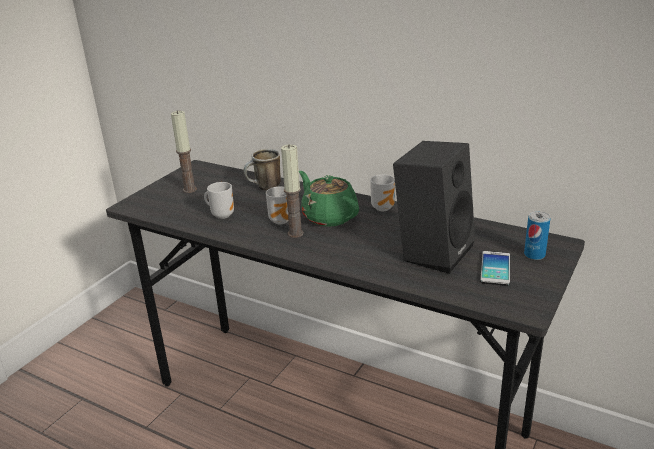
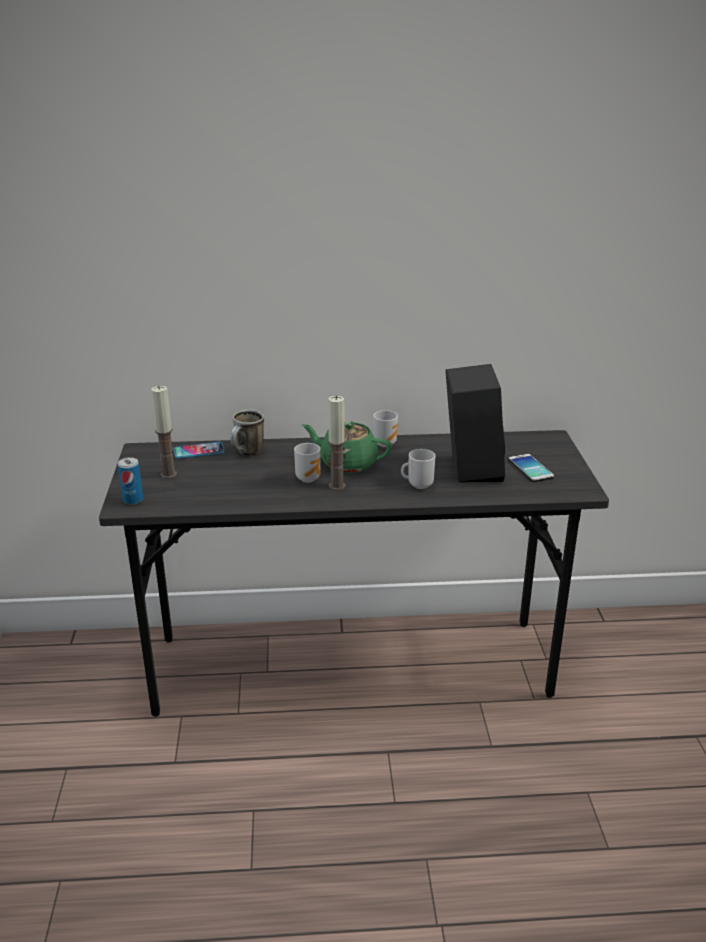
camera: 35 degrees left, 0 degrees up
(222, 215) = (241, 489): mug -> mug (418, 485)
(233, 177) = (198, 451): none -> phone
(534, 255) = (545, 450): can -> can (133, 499)

